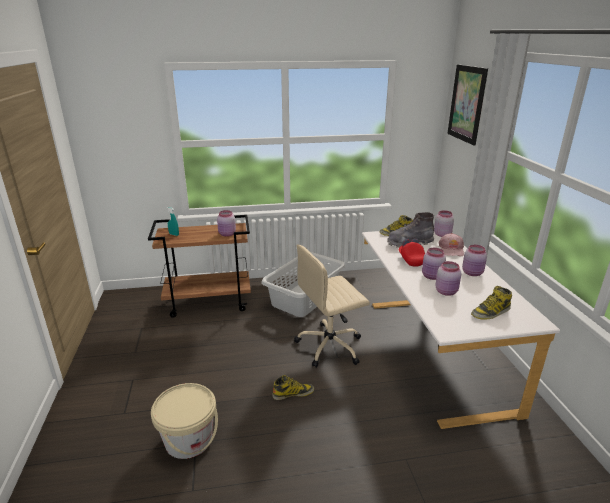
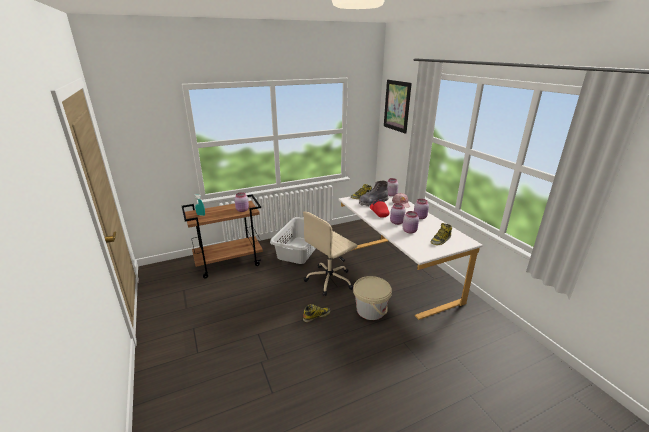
camera: 15 degrees left, 0 degrees up
(189, 439) = (255, 360): beige bucket -> beige bucket (370, 310)

